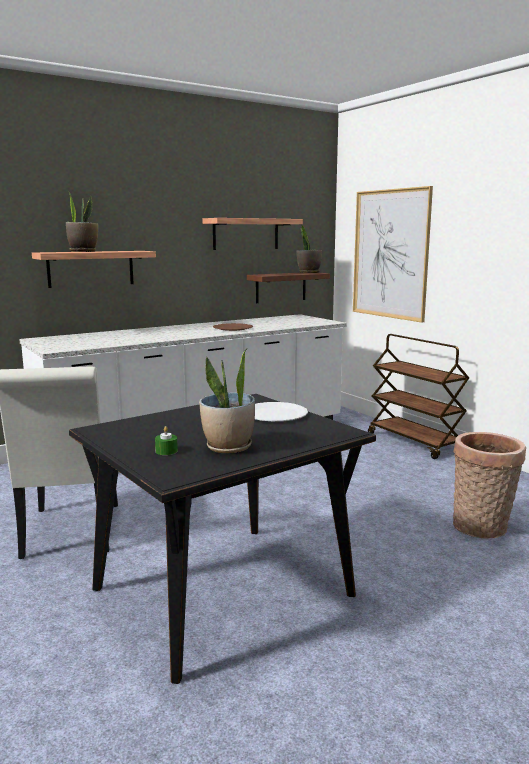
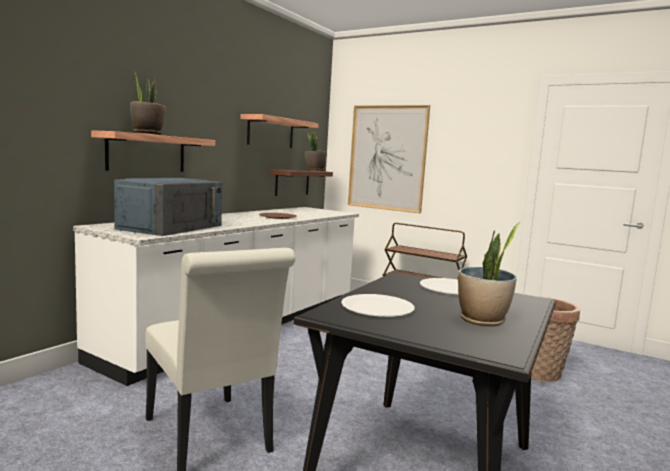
camera: 25 degrees left, 5 degrees down
(97, 340) = (171, 227): none -> blue microwave
(153, 427) = (377, 308): none -> white plate
(166, 451) = (440, 329): green candle -> none

